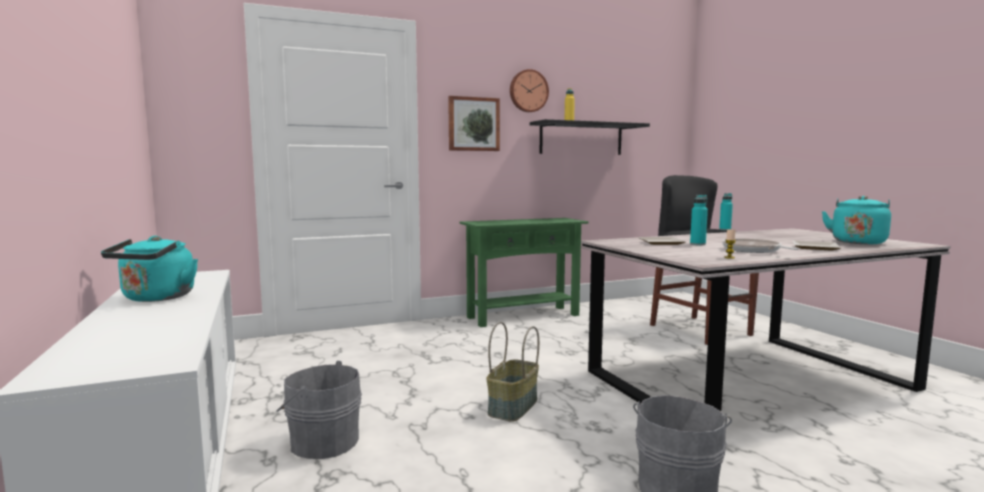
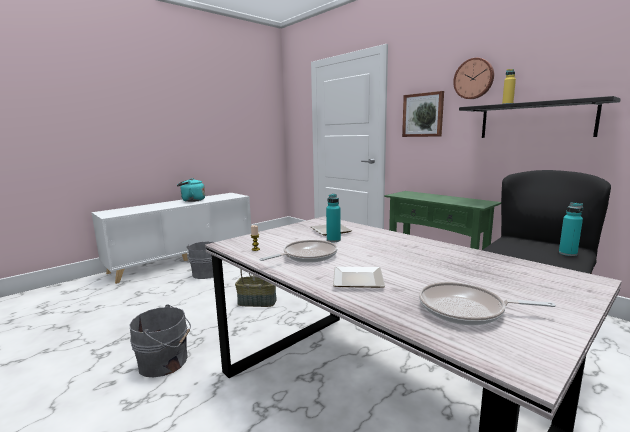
camera: 70 degrees right, 5 degrees up
(858, 242) = (466, 310): turquoise kettle -> frying pan

